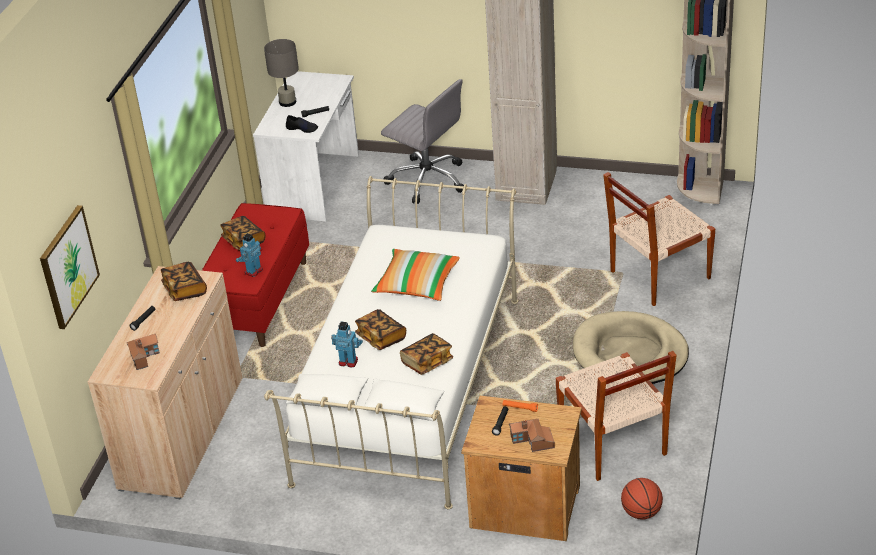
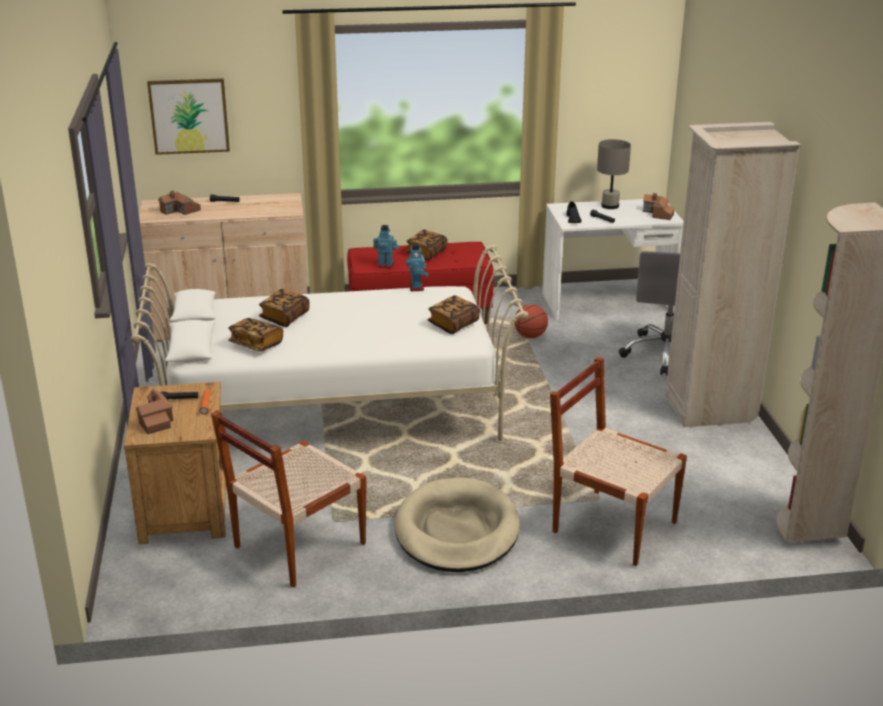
camera: 65 degrees right, 10 degrees down
(185, 289) = (272, 207): book -> book (453, 324)
(325, 83) = (657, 214): none -> toy house
(348, 361) = (244, 310): toy robot -> toy robot (417, 287)
(416, 284) = (374, 318): pillow -> none
(641, 512) = (192, 586): basketball -> basketball (530, 336)

